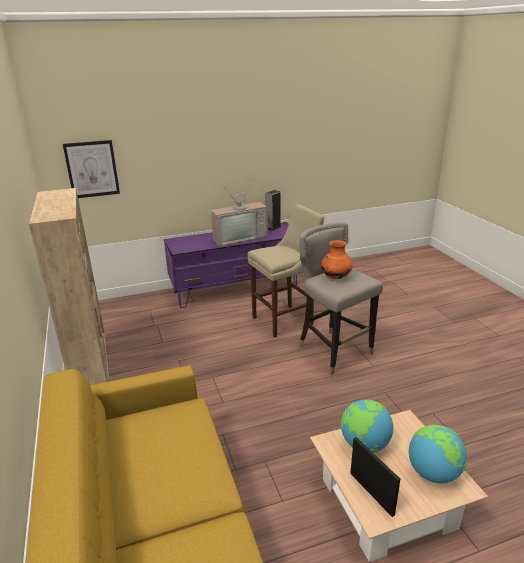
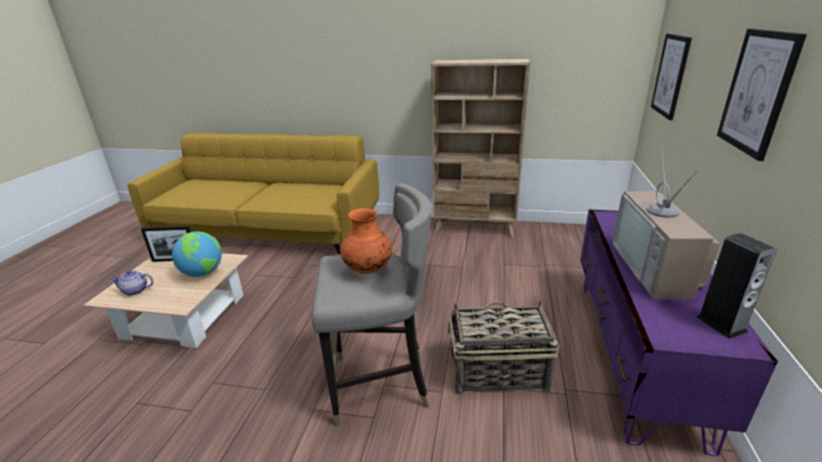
camera: 120 degrees right, 0 degrees up
(208, 150) = (757, 92): none -> picture
(285, 320) = (497, 371): beige stool -> basket
(433, 473) = (135, 291): globe -> teapot

